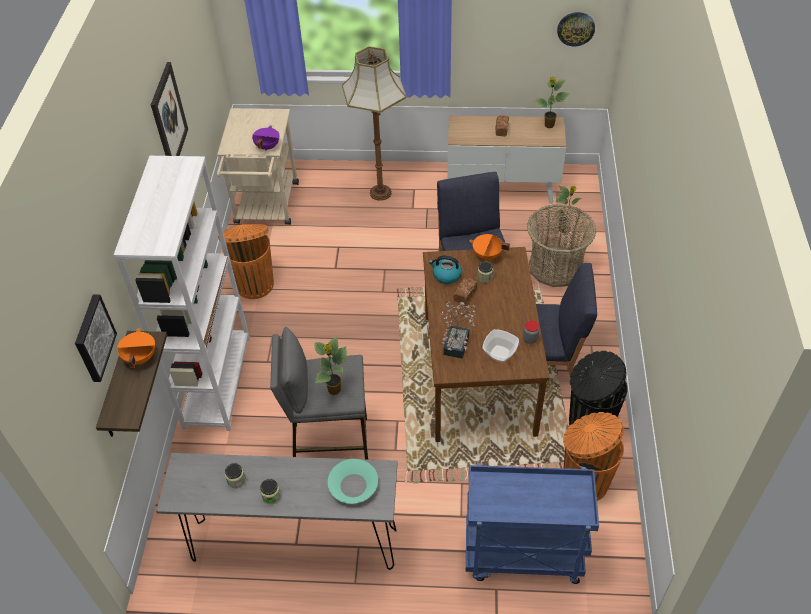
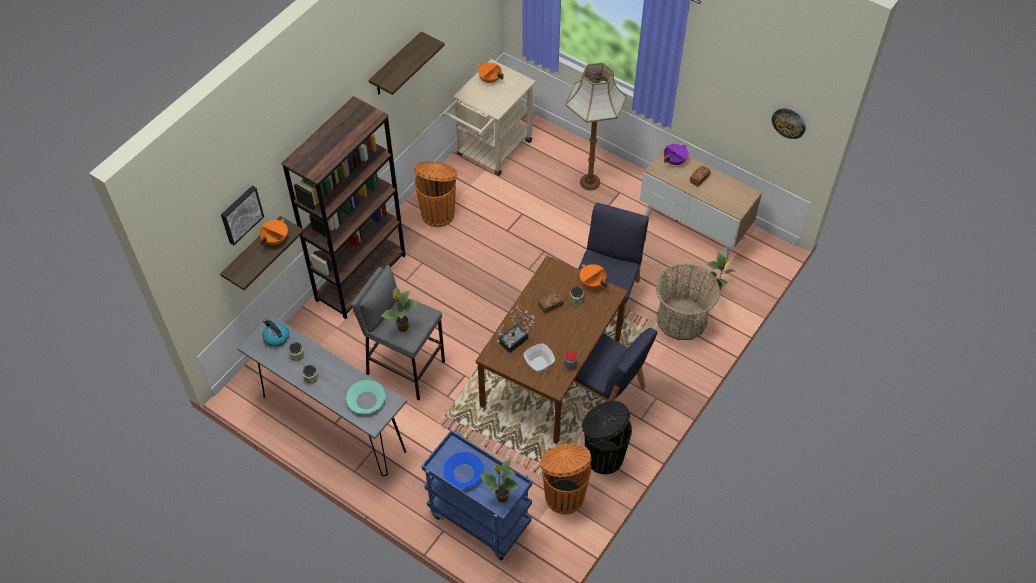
camera: 30 degrees right, 5 degrees up
(168, 117) = (396, 65): picture -> shelf
(217, 381) = (361, 277): white bookcase -> brown bookcase
(244, 125) = (489, 80): none -> orange cooking pot
(267, 147) = (493, 107): purple cooking pot -> purple cooking pot (674, 161)
(446, 275) = (549, 283): kettle -> kettle (276, 337)
(515, 503) = (463, 473): none -> blue bowl
(548, 125) = (742, 194): potted plant -> potted plant (501, 497)

